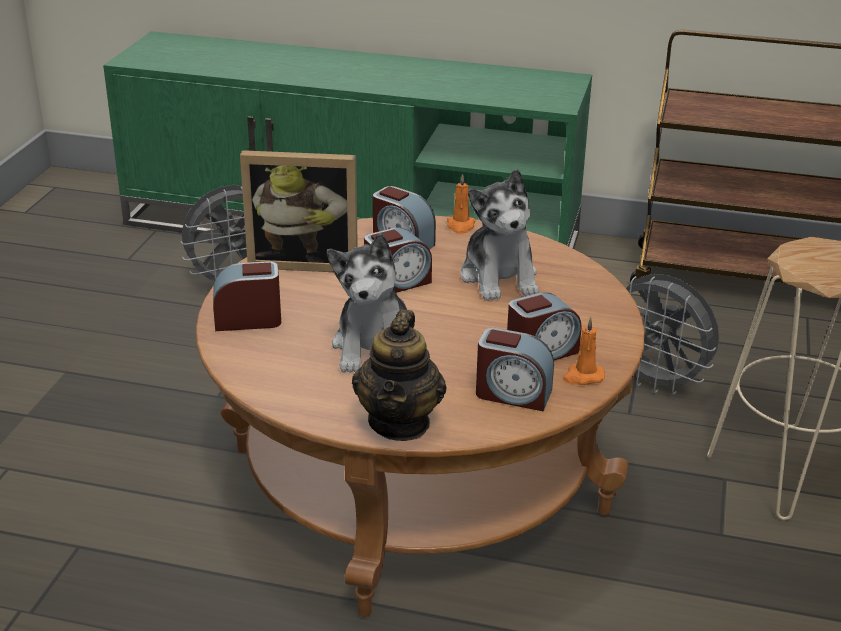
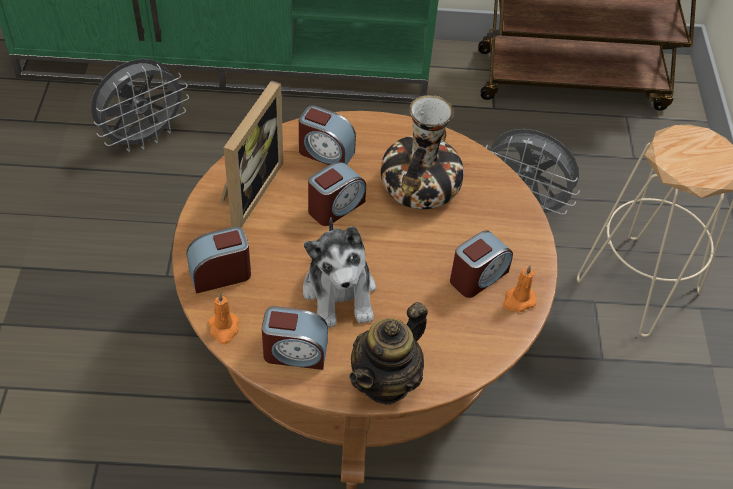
camera: 15 degrees left, 20 degrees up
(304, 261) = (247, 189): picture frame -> picture frame turned 60 degrees counterclockwise
(400, 422) = (386, 381): teapot -> teapot turned 45 degrees clockwise
(460, 226) = (370, 123): orange candle -> orange candle (224, 329)
(499, 277) = (420, 186): plush toy -> vase
(512, 394) = (468, 331): alarm clock -> alarm clock (295, 352)

